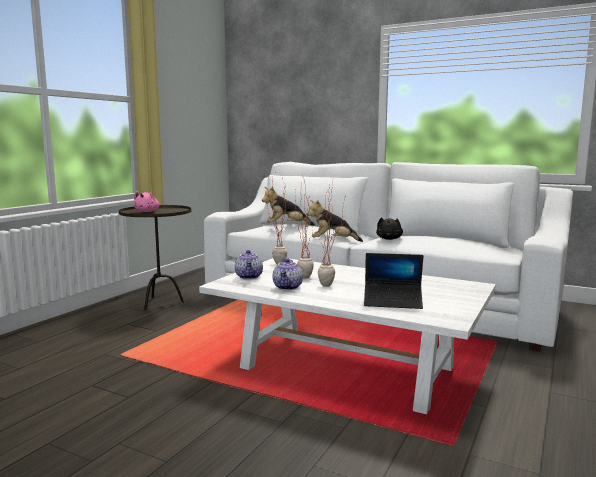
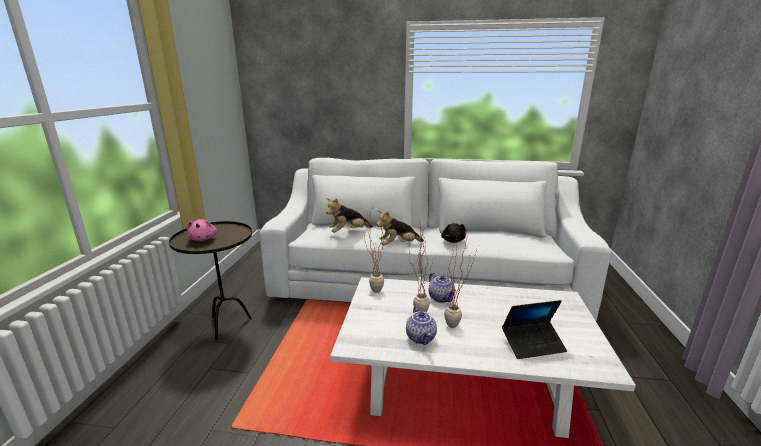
camera: 20 degrees left, 10 degrees up
(249, 277) = (368, 324): teapot -> teapot (441, 298)

